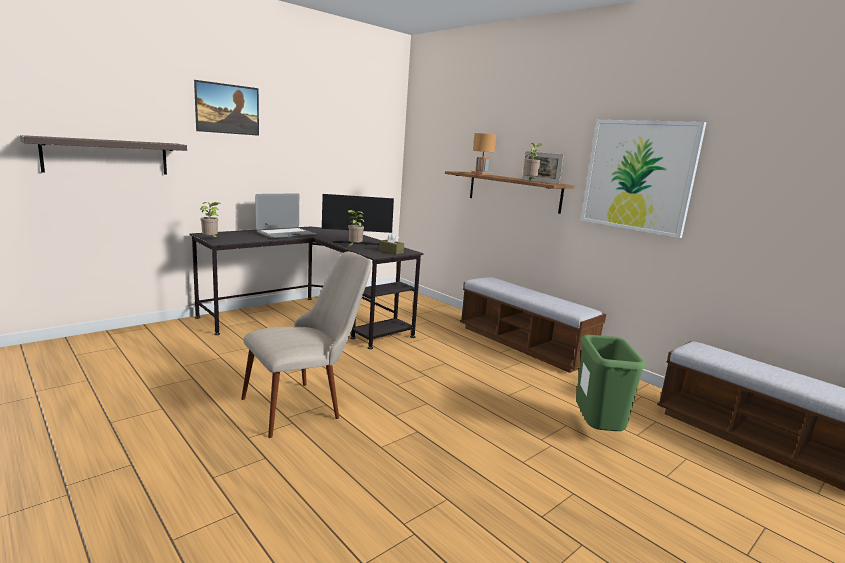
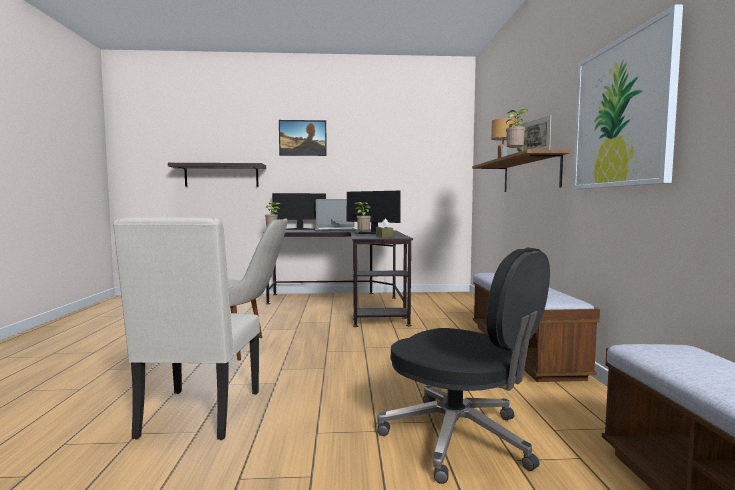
camera: 40 degrees right, 10 degrees down
(230, 232) = (299, 229): none -> monitor
(418, 485) = (199, 415): none -> beige chair
(597, 432) = (460, 439): green trash can -> black office chair

